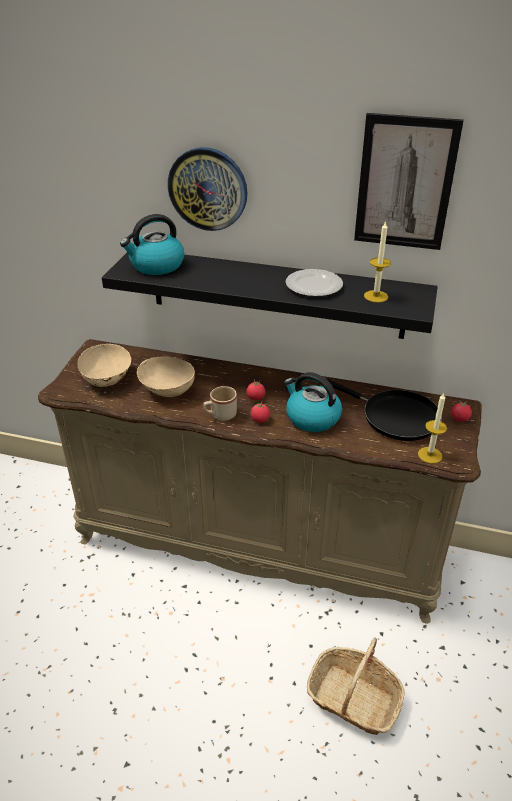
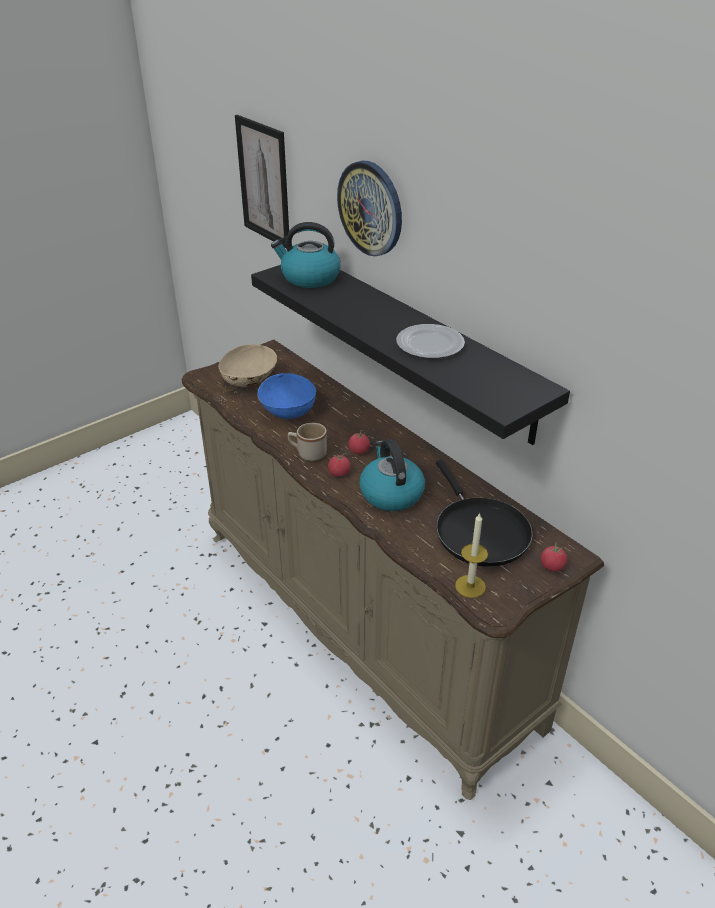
camera: 35 degrees right, 0 degrees up
(166, 390) = (287, 411): beige bowl -> blue bowl
(353, 699) = (323, 819): basket -> none
(376, 296) = (480, 377): candle -> none
(405, 183) = (542, 250): picture -> picture (264, 182)

